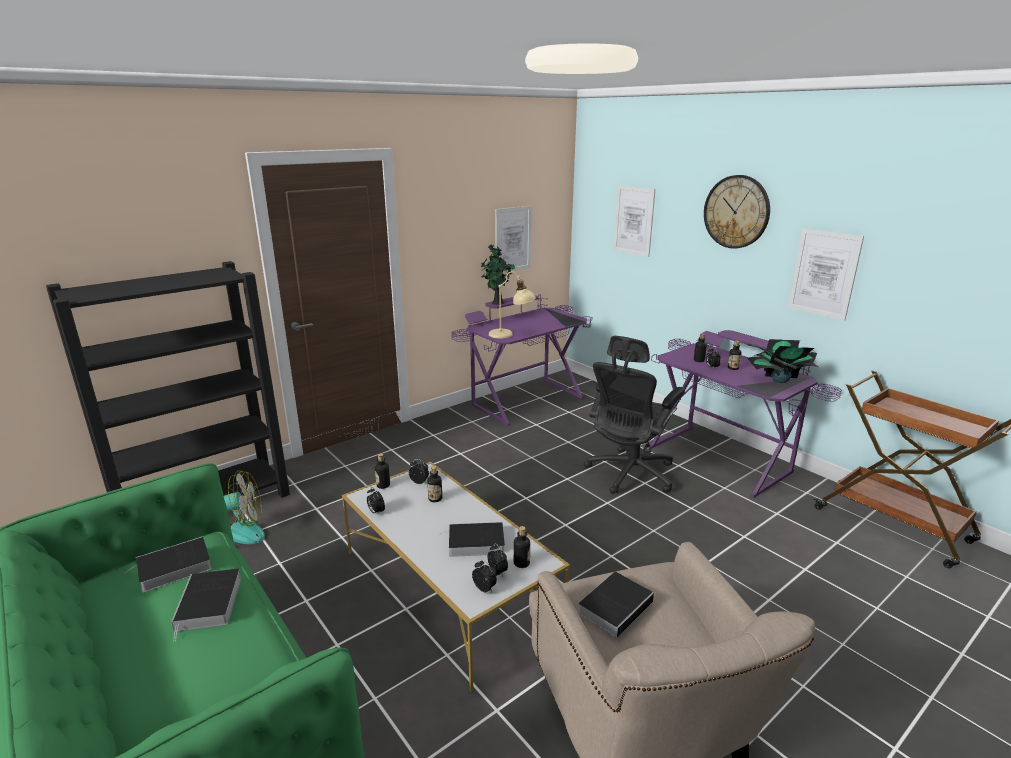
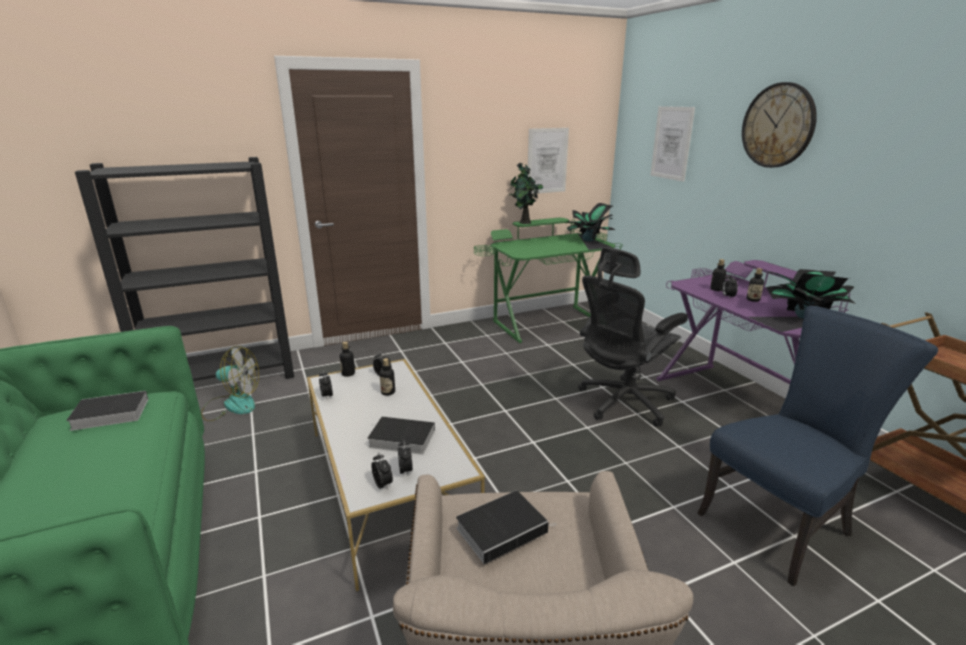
camera: 15 degrees right, 0 degrees up
(209, 605) = (111, 451): book -> none
(511, 333) = (529, 251): beige table lamp -> none
(521, 563) = (435, 466): bottle -> none
(525, 400) = (547, 322): purple desk -> green desk
(559, 315) = (588, 240): none -> potted plant
(792, 560) = (781, 523): none -> blue chair
(824, 273) = (875, 193): picture -> none

